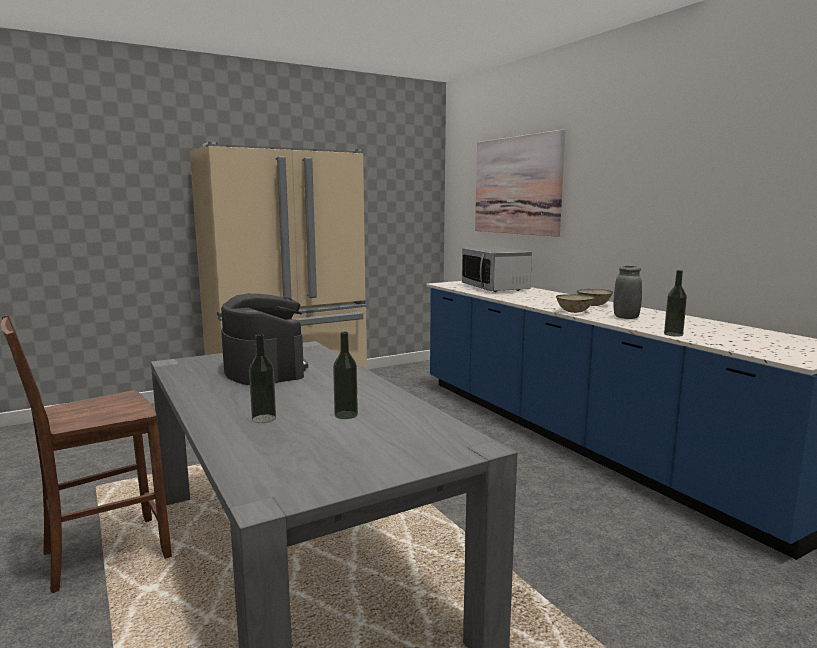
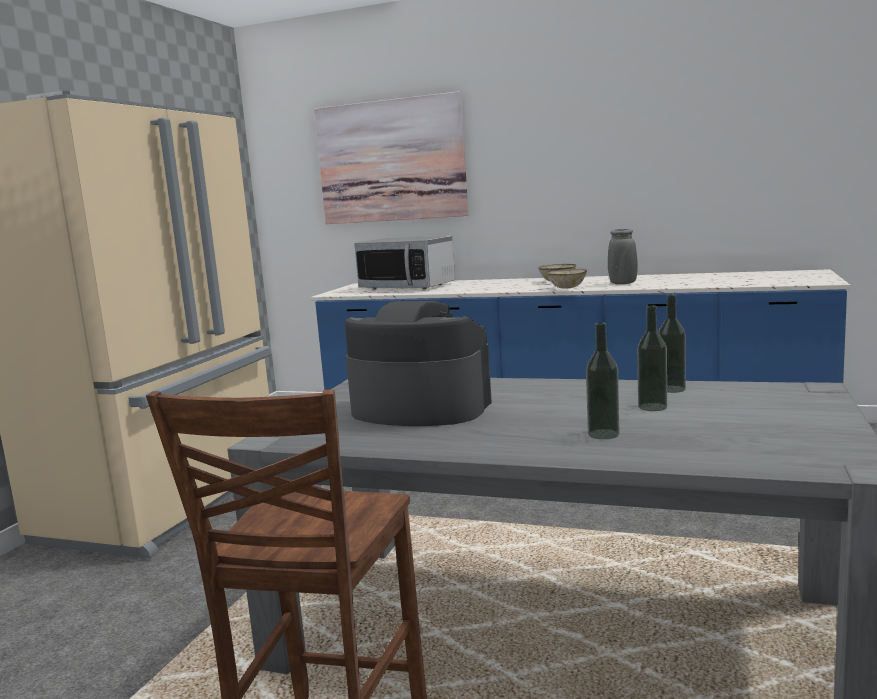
camera: 40 degrees left, 0 degrees up
(673, 334) = (701, 285): bottle -> bottle (672, 389)

